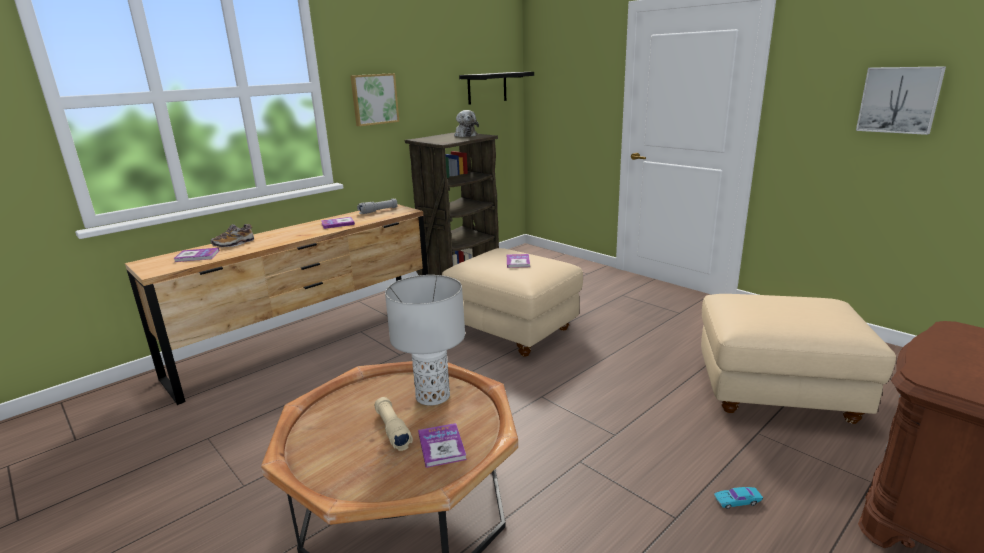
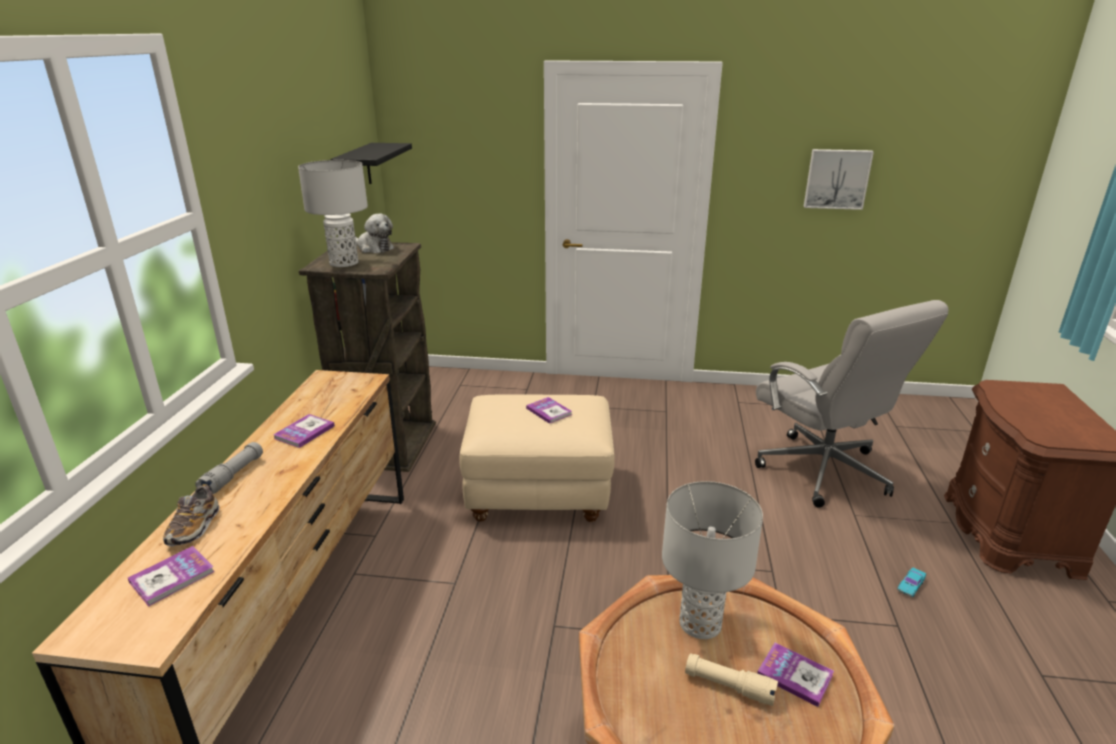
camera: 40 degrees left, 5 degrees up
(374, 99) = (259, 218): picture -> none
(378, 211) = (324, 391): grey flashlight -> grey flashlight (233, 476)
(433, 139) = (344, 263): none -> white table lamp
(775, 392) = (823, 469): beige ottoman -> grey office chair

